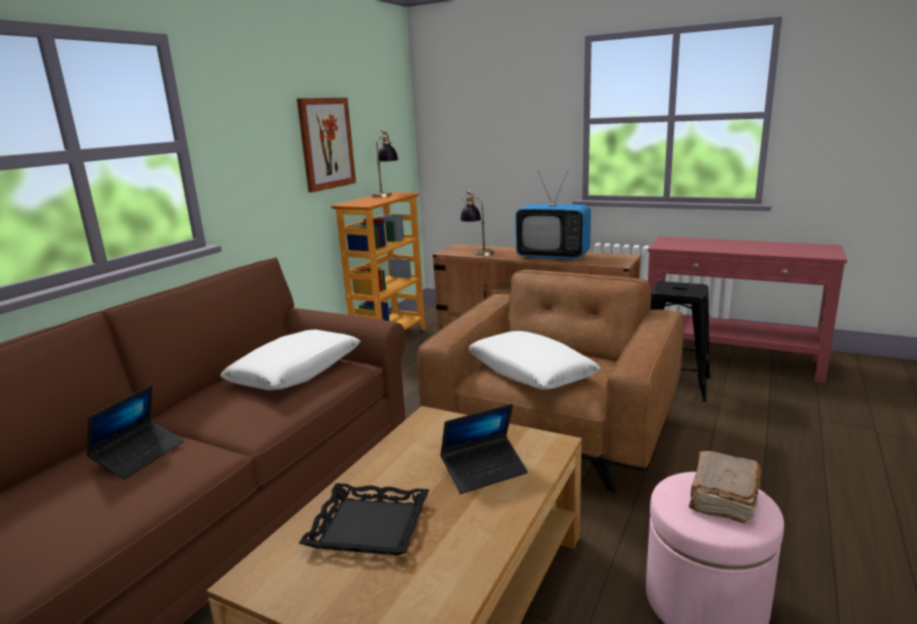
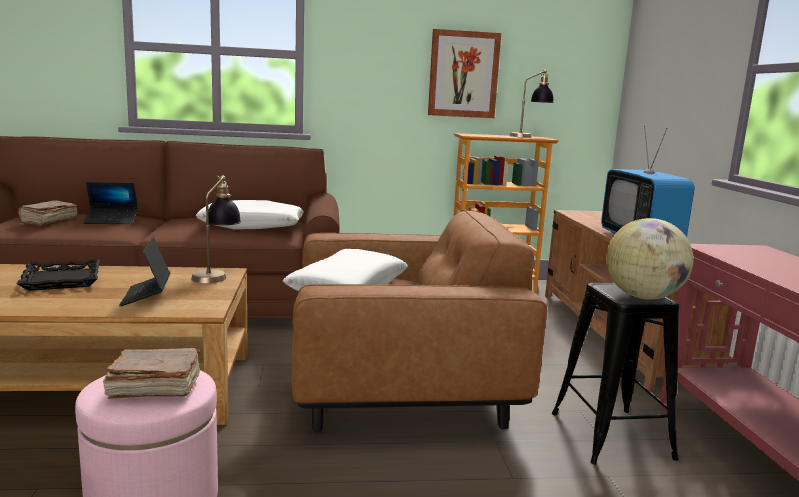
camera: 55 degrees right, 5 degrees down
(57, 511) = (48, 221): none -> brown book
(477, 252) = (593, 219): table lamp -> table lamp (217, 274)
(484, 471) = (146, 296): laptop -> laptop turned 45 degrees clockwise
(691, 287) = (643, 297): none -> globe

